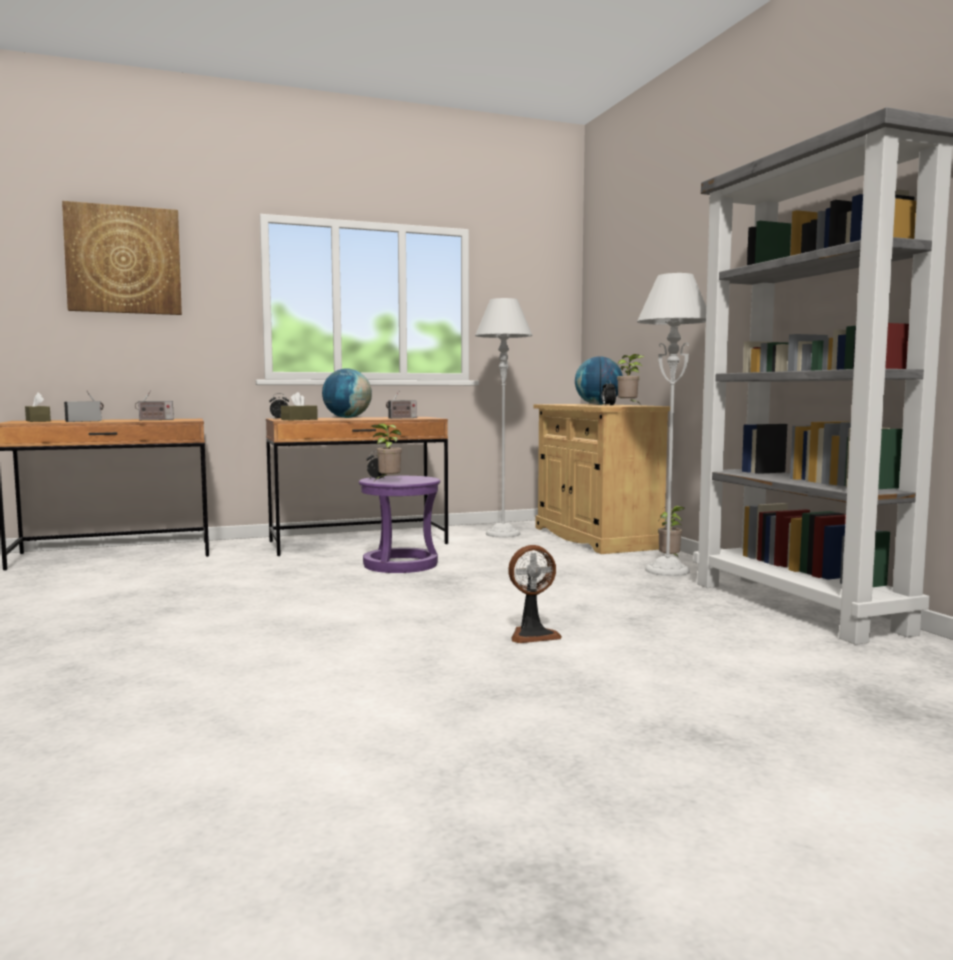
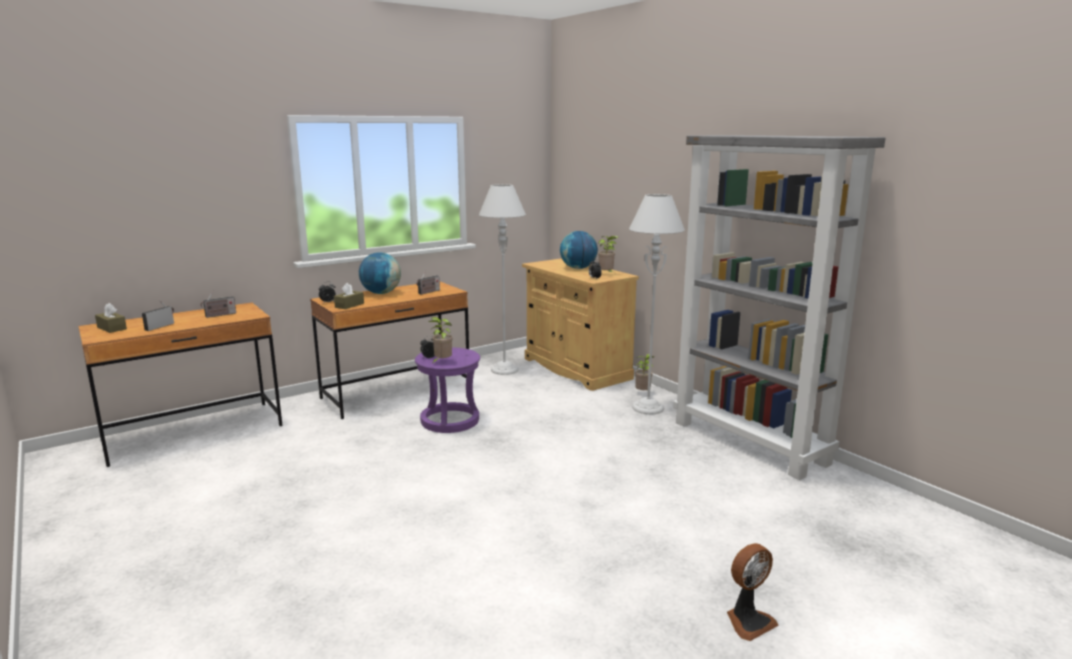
camera: 15 degrees left, 10 degrees up
(124, 260) = (167, 167): picture -> none
(532, 635) = (596, 498): fan -> fan (748, 621)

